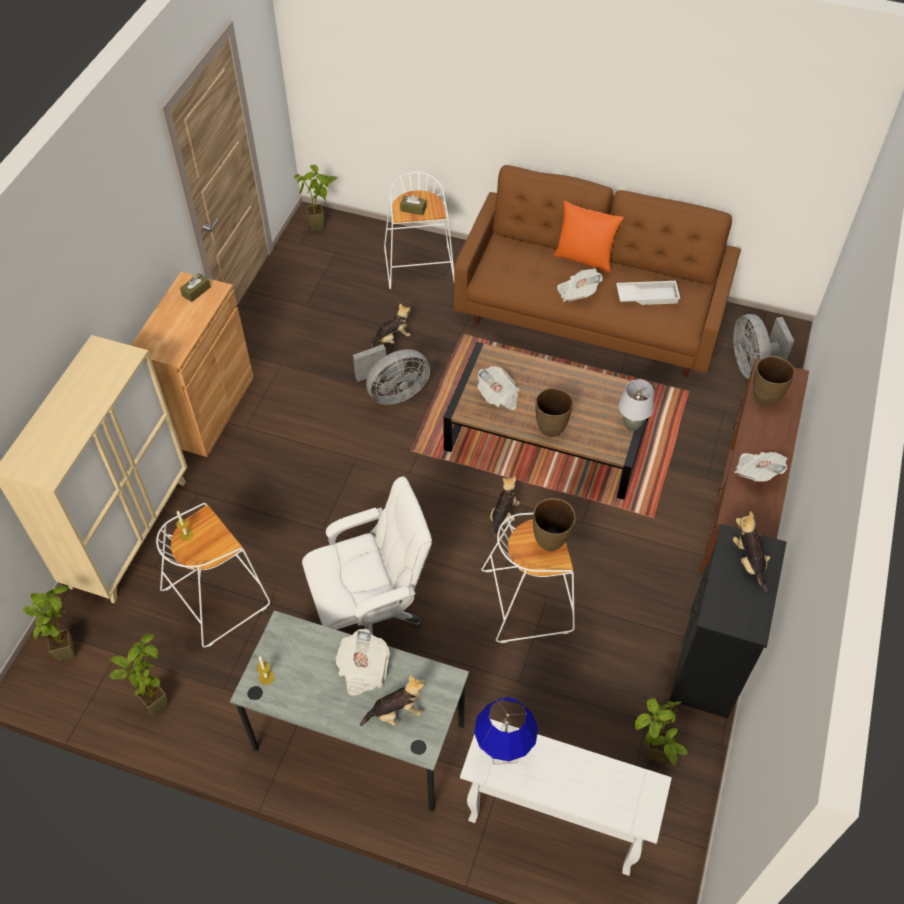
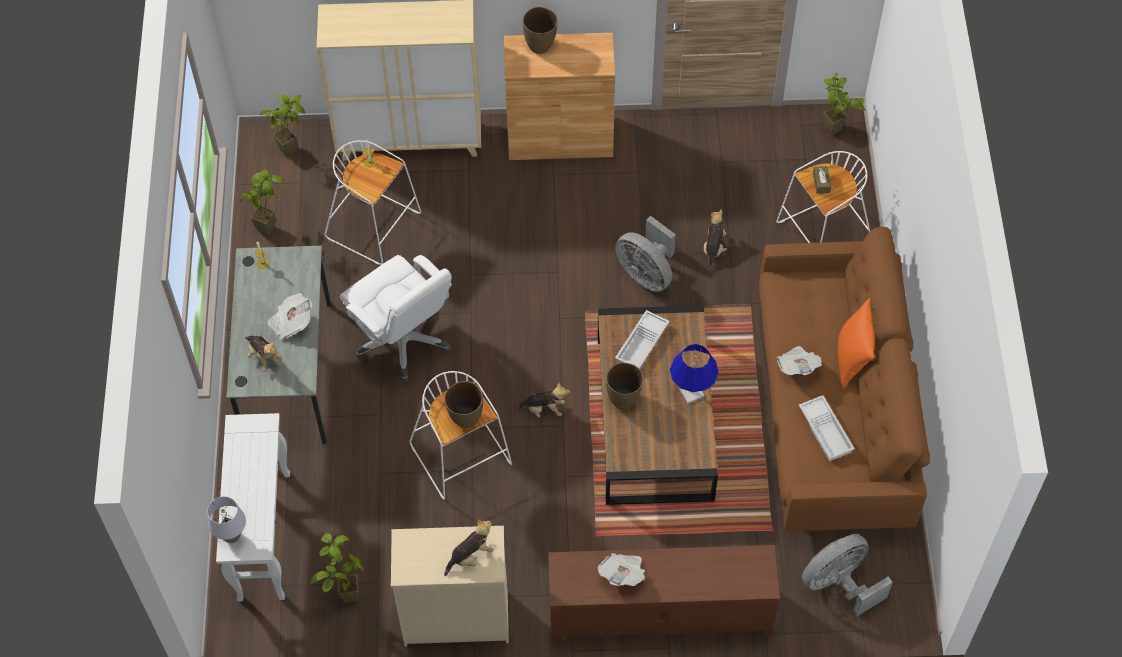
camera: 70 degrees right, 5 degrees up
(196, 291) = (594, 53): brown tissue box -> none
(392, 339) = (714, 248): plush toy -> plush toy turned 120 degrees counterclockwise
(498, 396) = (642, 344): newspaper -> white tray
(504, 751) = (254, 438): blue table lamp -> blue table lamp (691, 392)
(631, 426) = (656, 467): grey table lamp -> grey table lamp (232, 537)
(707, 662) = (455, 618): black dresser -> beige dresser
(765, 397) = (722, 563): brown vase -> brown vase (540, 46)

